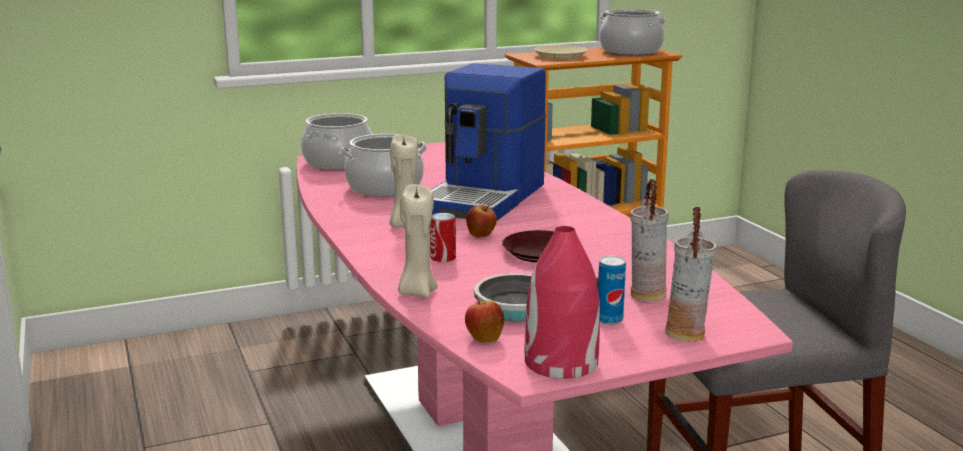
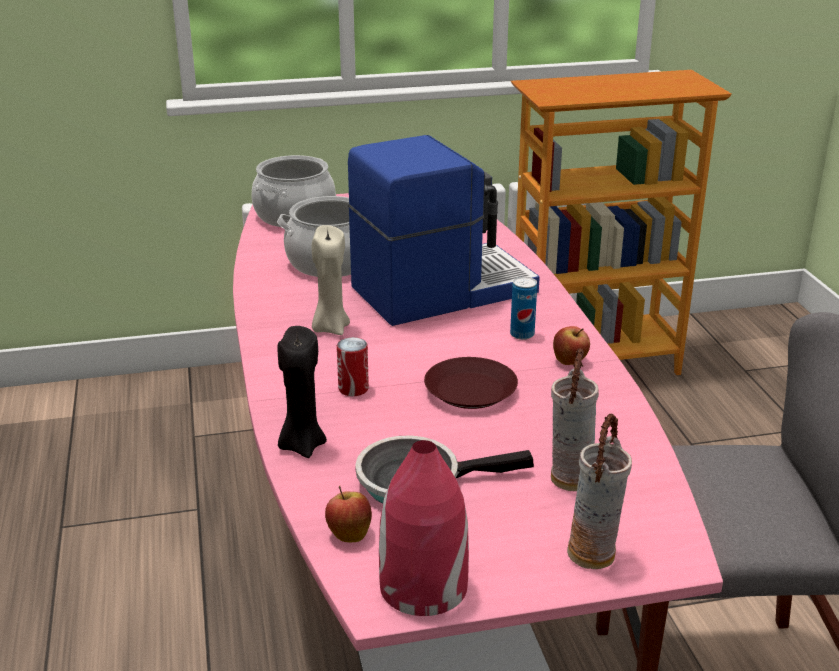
camera: 10 degrees right, 10 degrees up
(417, 292) = (302, 445): beige candle -> black candle
(481, 235) = (412, 354): apple -> apple (570, 362)
(485, 198) = (441, 289): coffee machine -> coffee machine turned 150 degrees counterclockwise
(560, 56) = (576, 89): beige plate -> none
(609, 320) = (509, 518): can -> can (522, 334)
(631, 51) = (669, 83): cooking pot -> none

